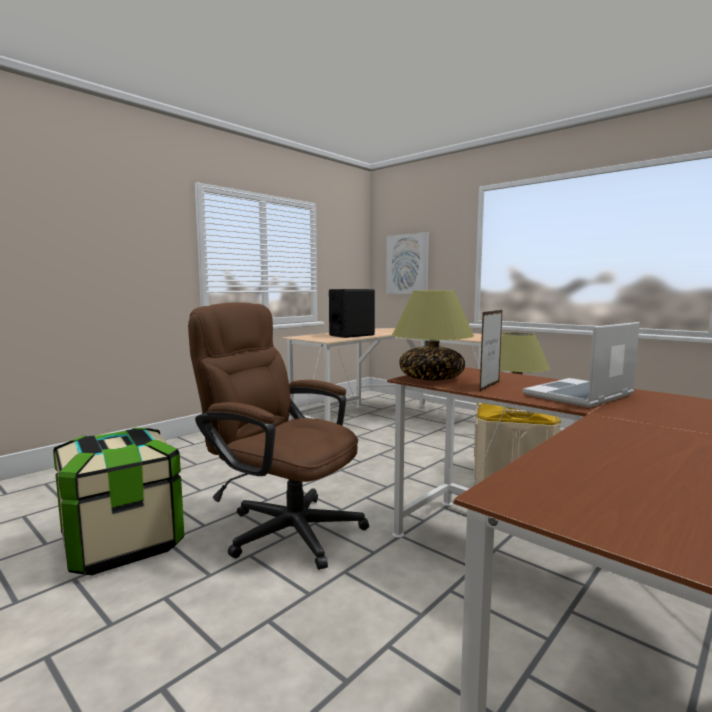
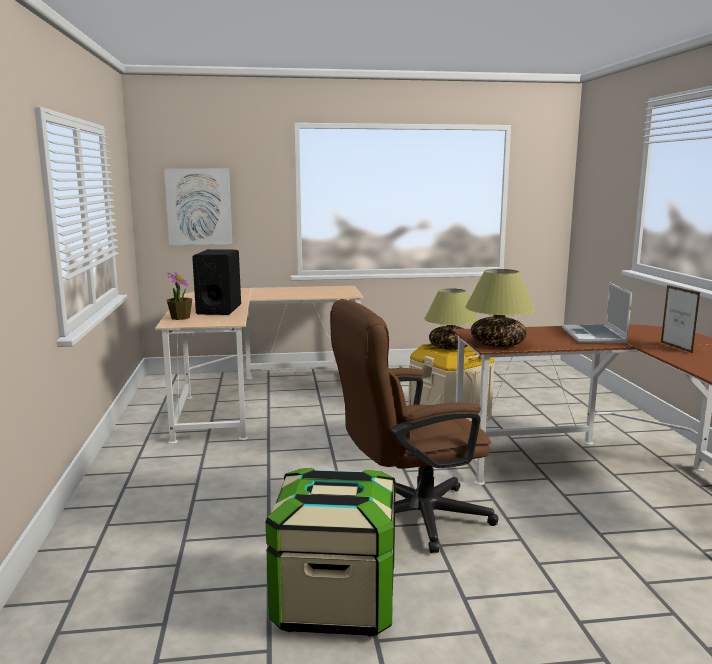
camera: 50 degrees left, 5 degrees up
(314, 335) = (180, 317): none -> potted plant
(489, 386) = (546, 342): picture frame -> picture frame (676, 347)

